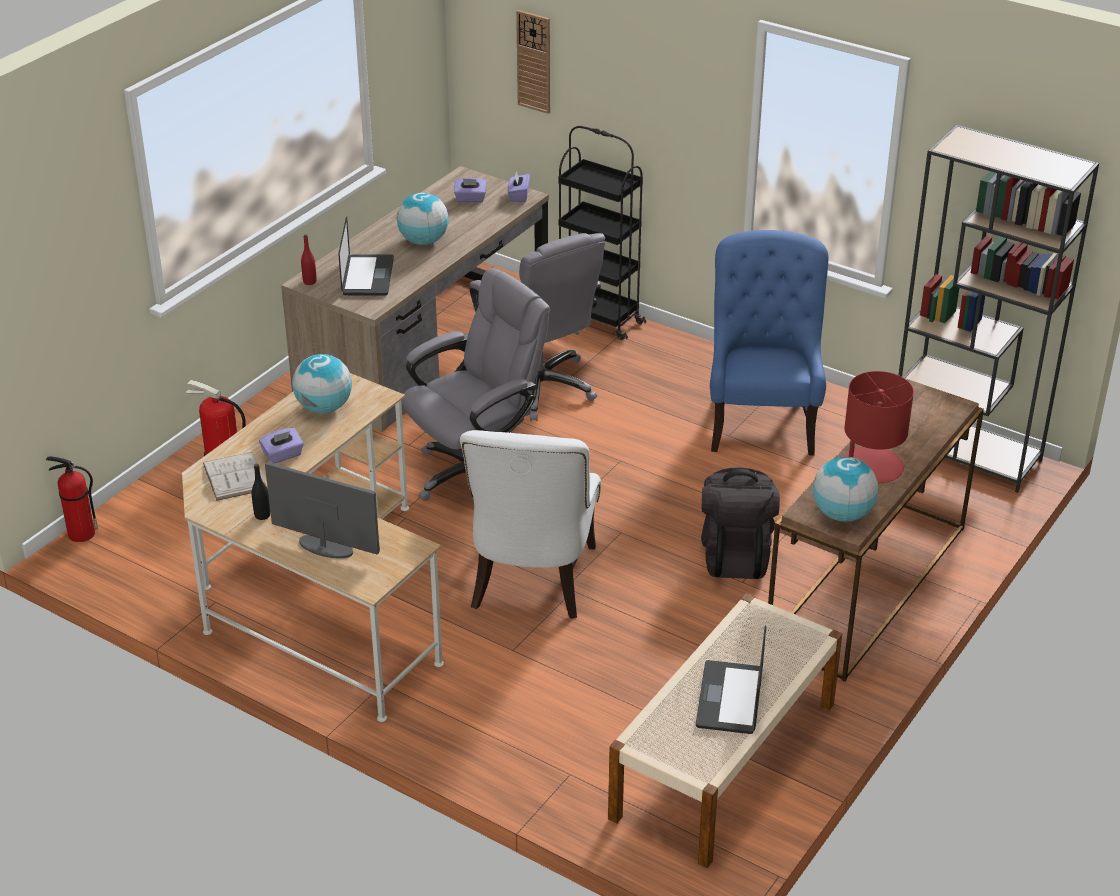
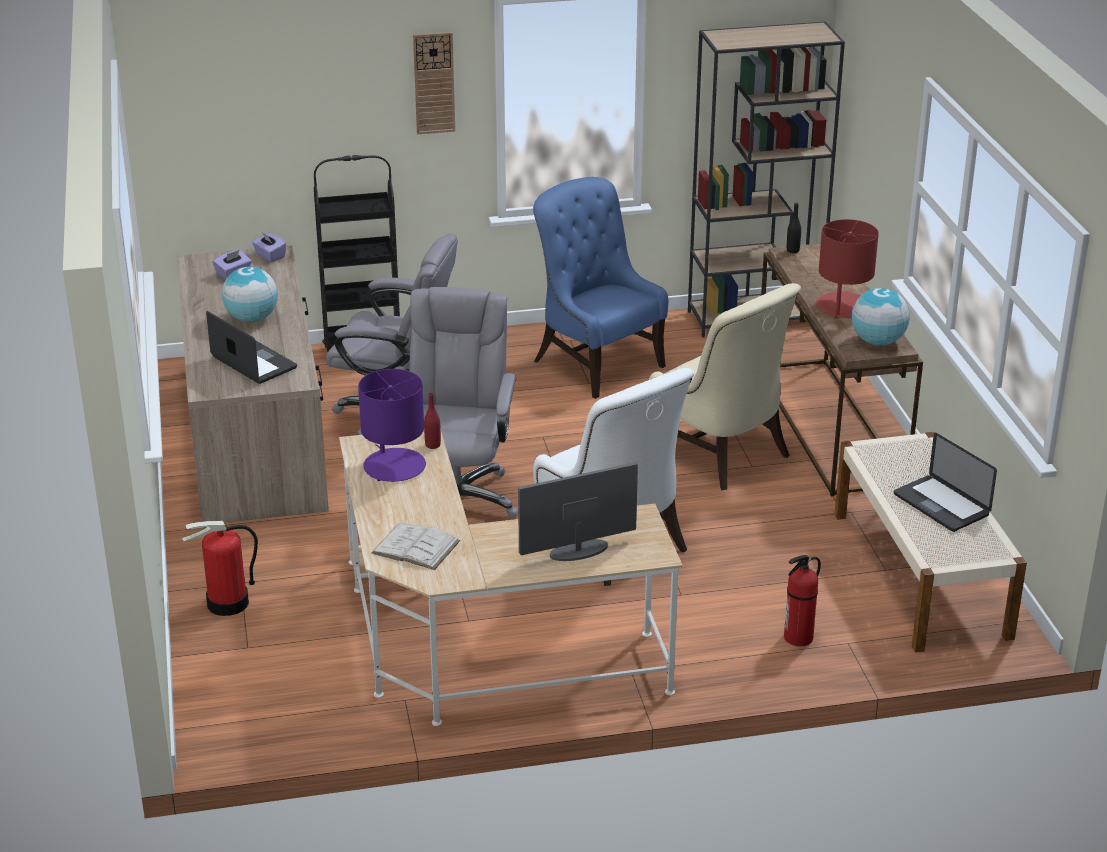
camera: 45 degrees left, 5 degrees down
(80, 534) = (193, 725): fire extinguisher -> fire extinguisher (798, 638)
(262, 515) = (490, 559): black bottle -> black bottle (792, 250)
(283, 455) = (426, 513): purple tissue box -> none
(309, 282) = (210, 388): red bottle -> red bottle (433, 445)
(324, 407) = (394, 466): globe -> purple table lamp
(534, 61) = (243, 117): wall clock -> wall clock (434, 83)
(735, 555) = (721, 453): black backpack -> beige chair

